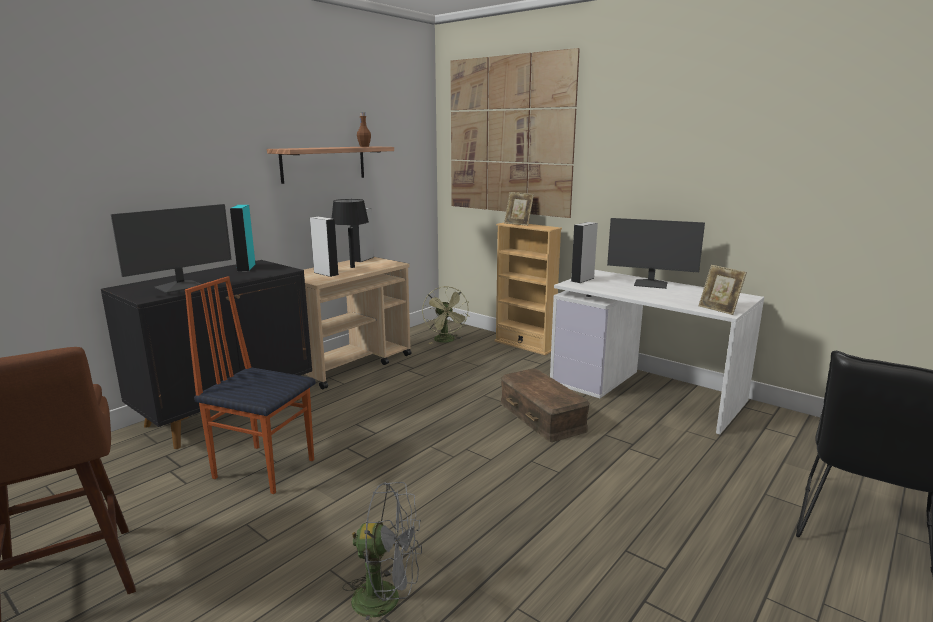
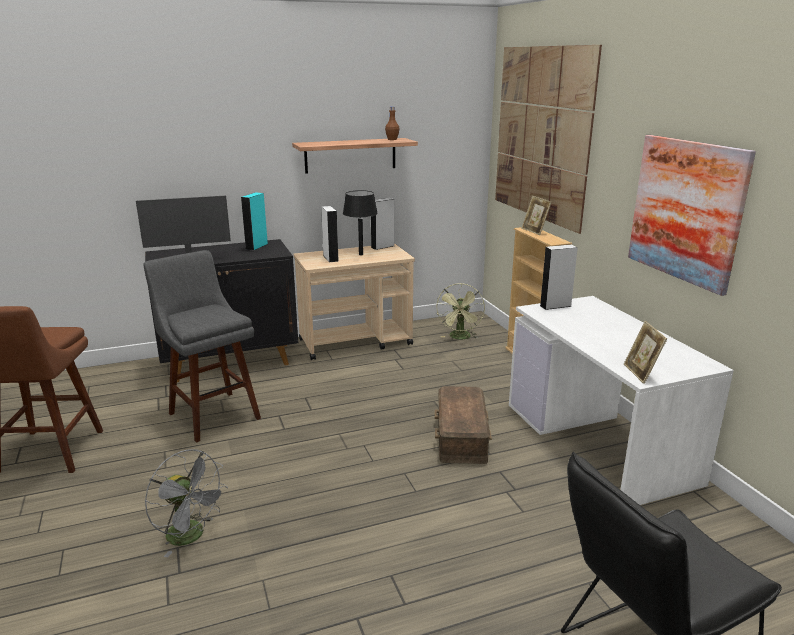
camera: 30 degrees right, 5 degrees up
(264, 467) = (212, 414): chair -> grey stool
(651, 284) = (621, 326): monitor -> none
(693, 177) = (686, 210): none -> picture

